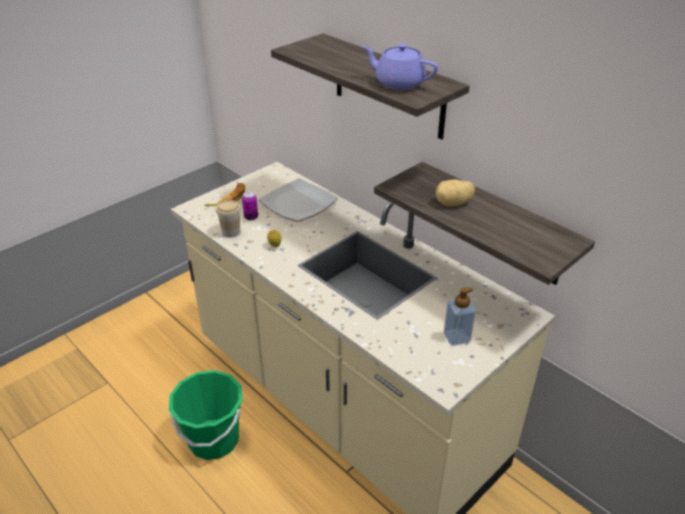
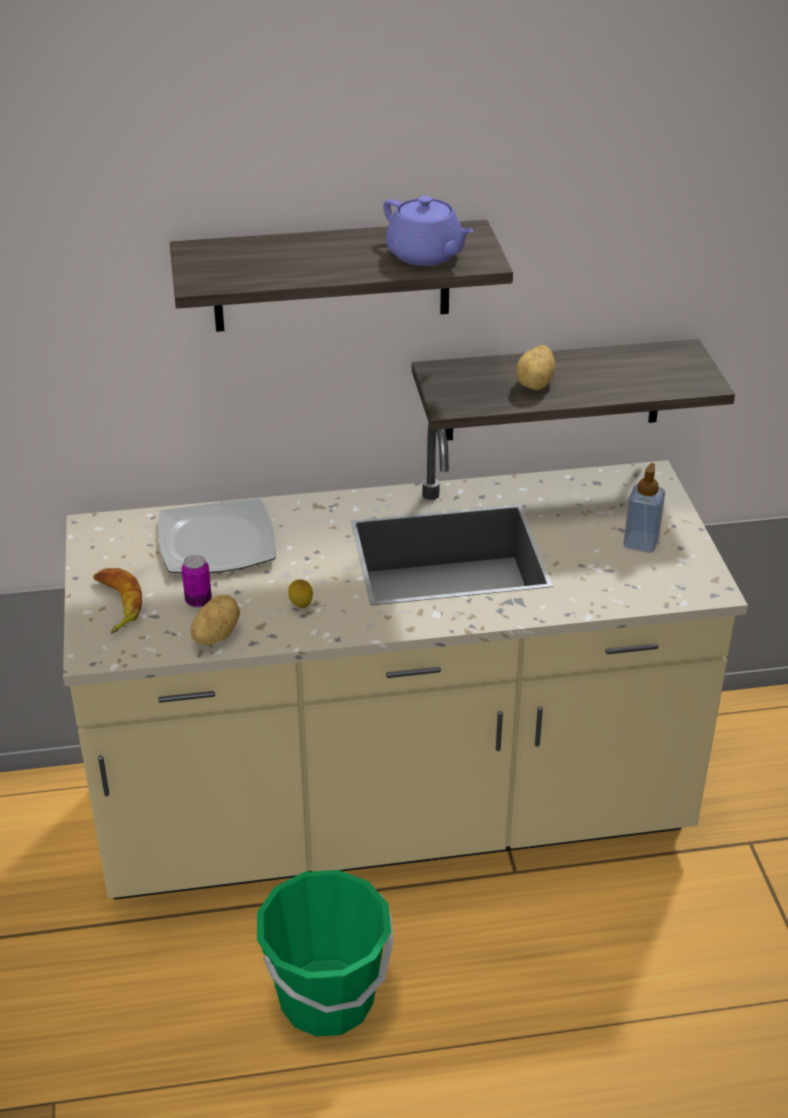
camera: 55 degrees left, 0 degrees up
(231, 232) = (214, 635): cup -> potato
(398, 83) = (426, 255): purple teapot -> purple teapot turned 105 degrees counterclockwise

